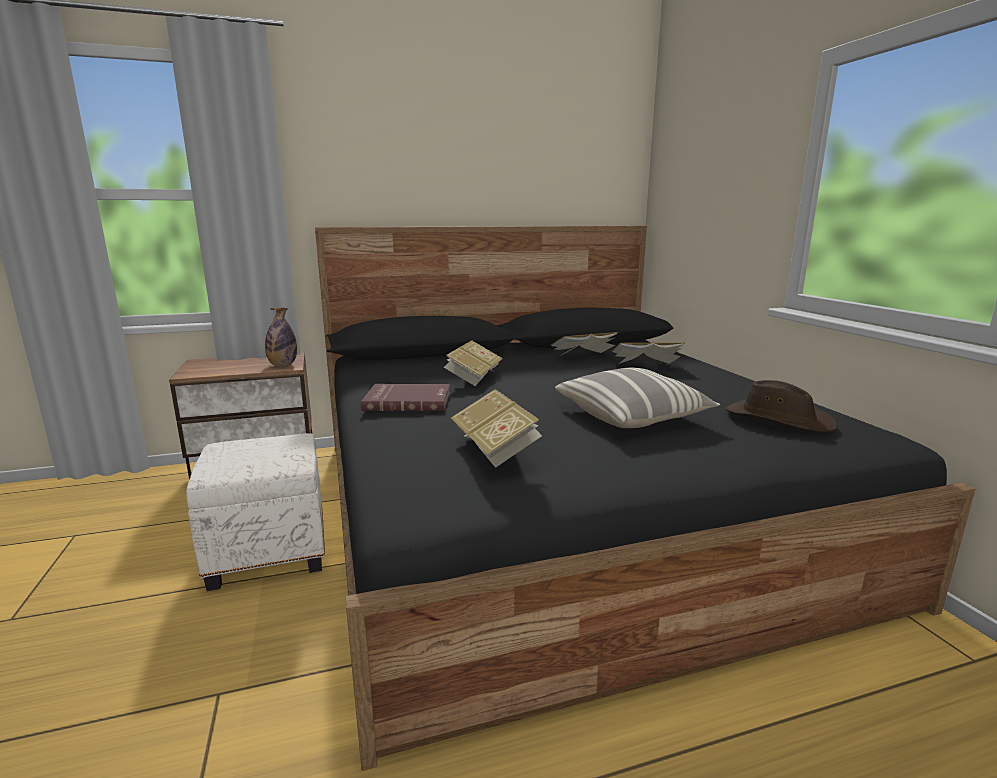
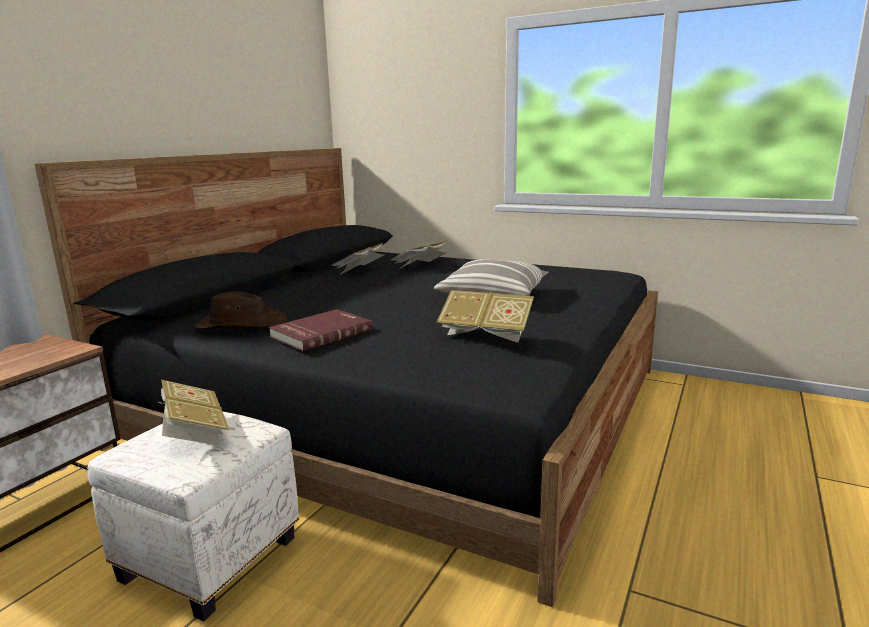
camera: 45 degrees left, 0 degrees up
(282, 365) = (57, 349): bottle -> none
(473, 377) = (322, 303): book -> book (194, 431)
(778, 419) = (563, 277): brown hat -> brown hat (241, 324)

